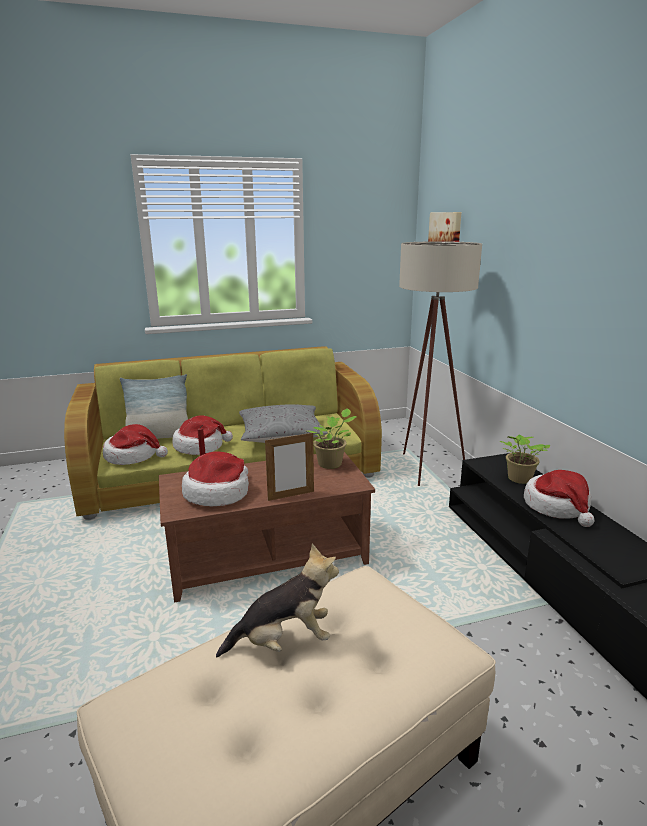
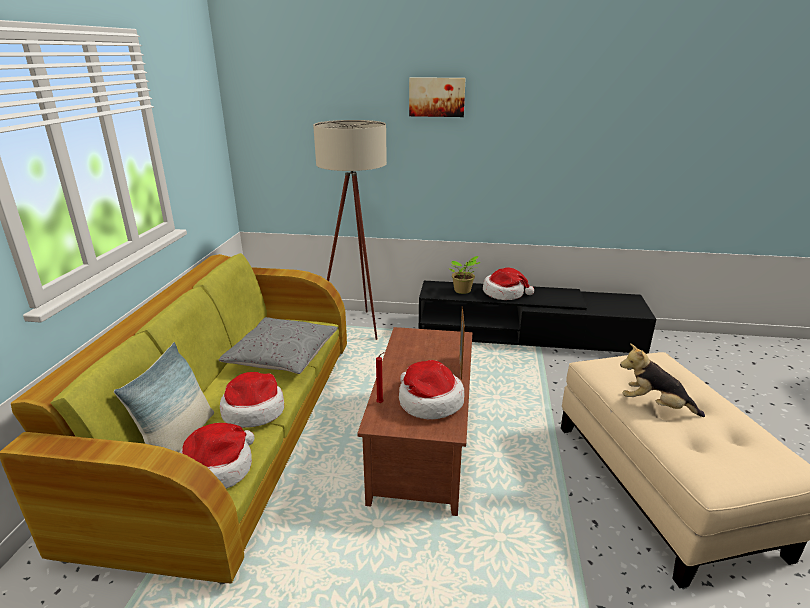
camera: 65 degrees left, 5 degrees up
(284, 641) = (654, 405): plush toy -> plush toy turned 75 degrees counterclockwise
(332, 464) = (417, 337): potted plant -> none
(446, 230) = (286, 109): picture -> picture (437, 97)

